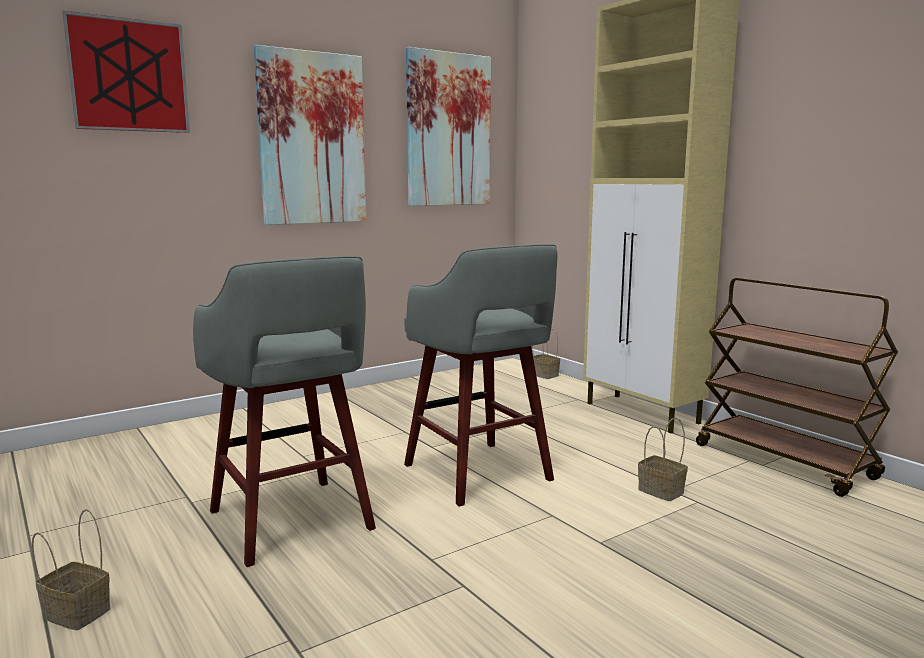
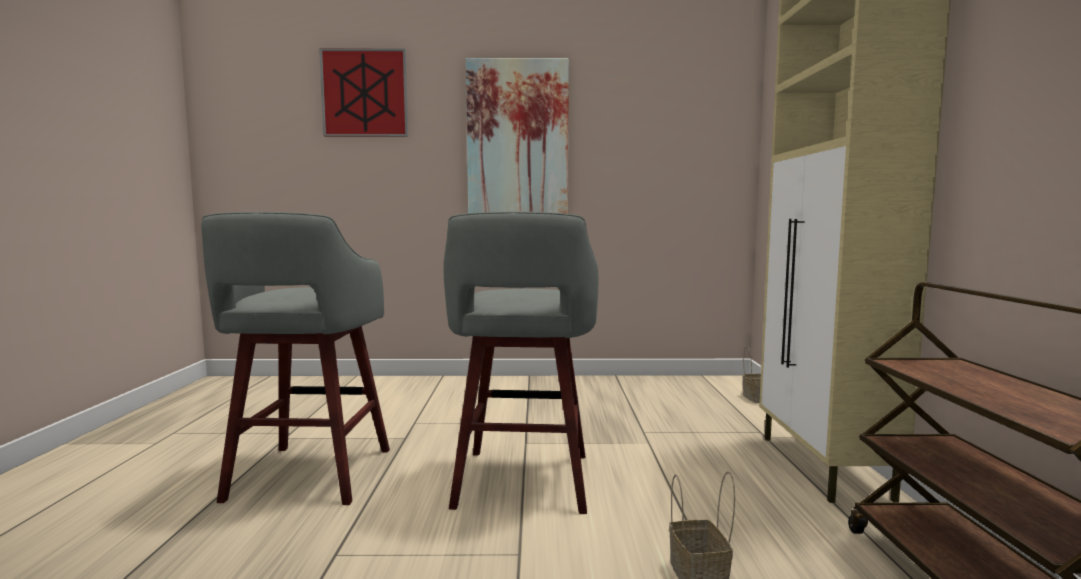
camera: 35 degrees right, 5 degrees down
(74, 613) = (85, 497): basket -> none
(448, 130) = (669, 124): picture -> none

